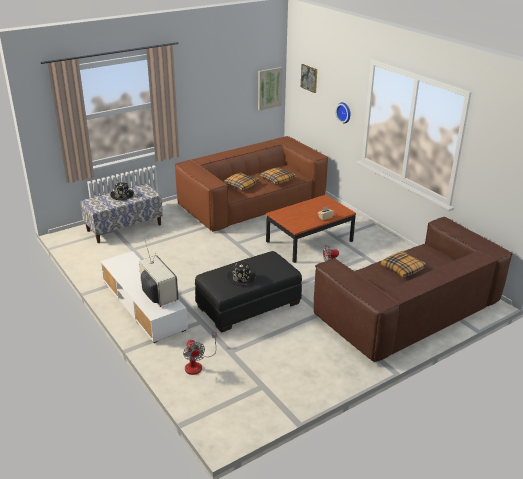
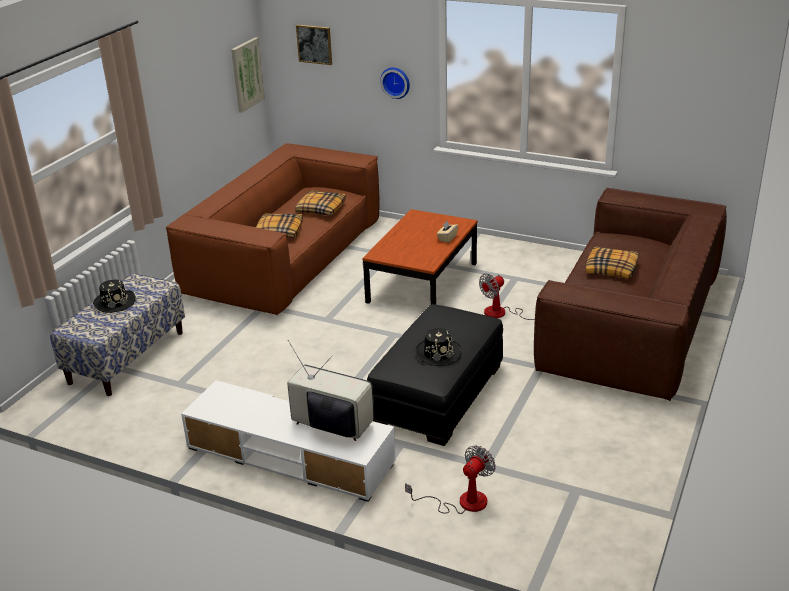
camera: 30 degrees left, 0 degrees up
(197, 364) = (462, 502): fan -> fan turned 90 degrees counterclockwise

